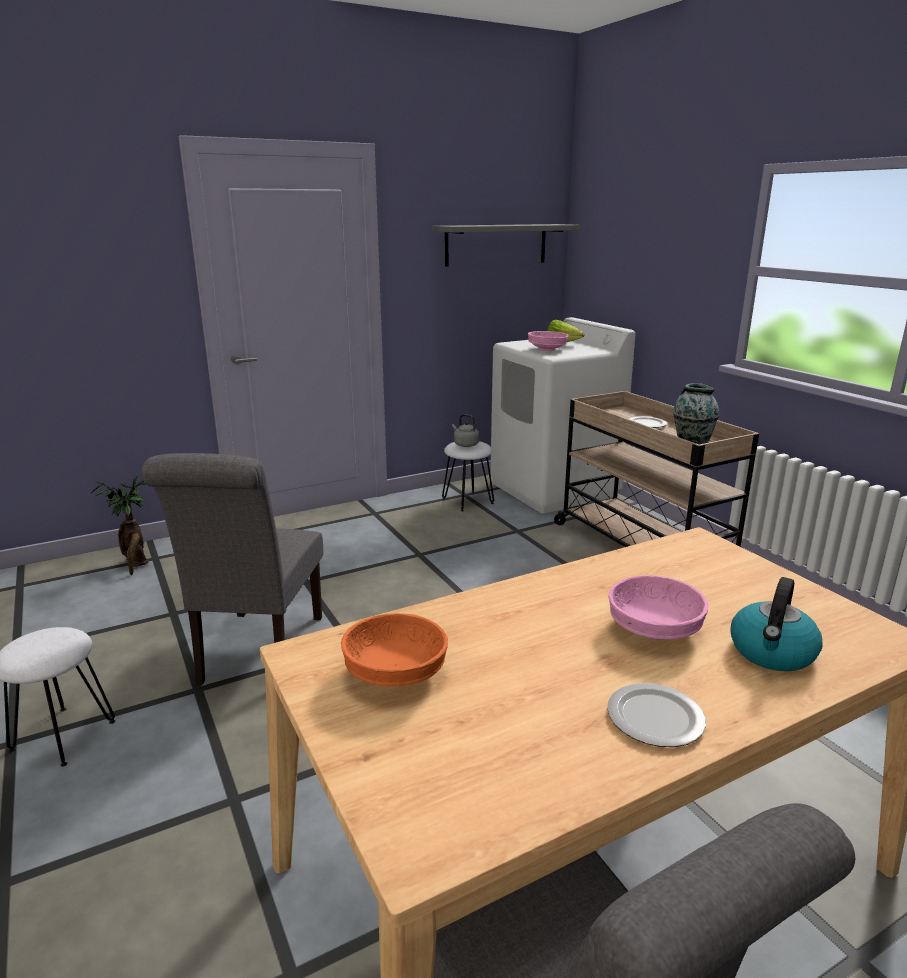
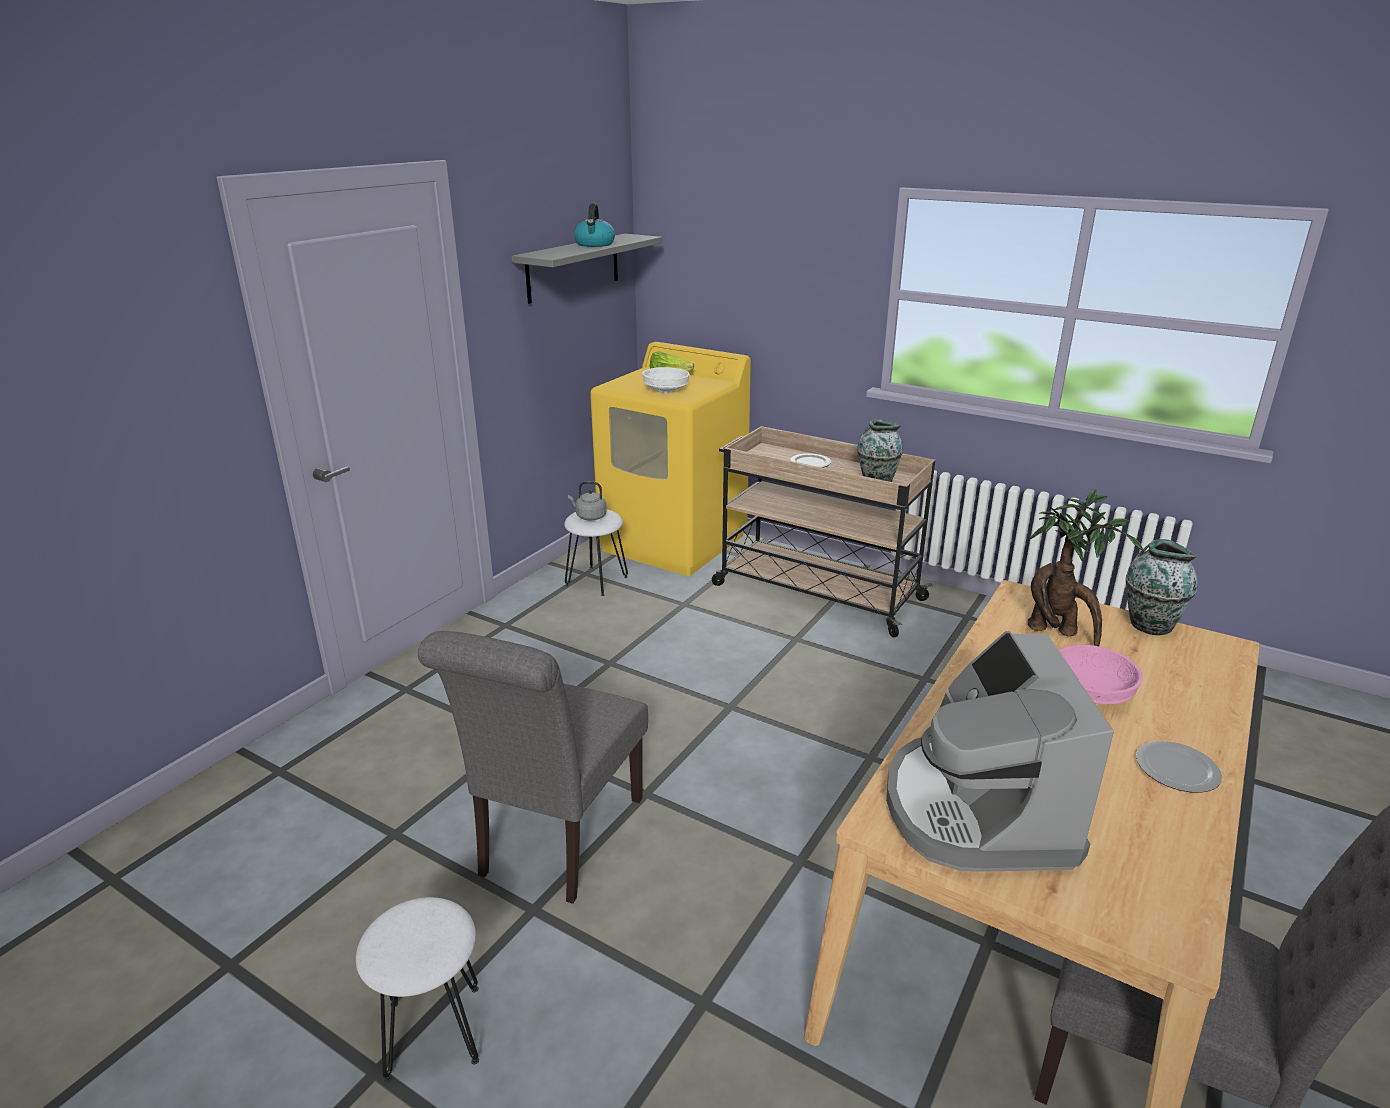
camera: 30 degrees left, 5 degrees up
(136, 563) = (260, 787): potted plant -> potted plant (1058, 632)
(258, 654) = (556, 842): grey chair -> grey chair turned 45 degrees clockwise
(396, 675) = (977, 810): orange bowl -> coffee machine
(547, 350) = (666, 391): pink bowl -> white bowl
(554, 489) = (674, 543): white washing machine -> yellow washing machine
(772, 653) = (1178, 685): kettle -> kettle (595, 244)
(816, 597) = (1149, 625): none -> vase

